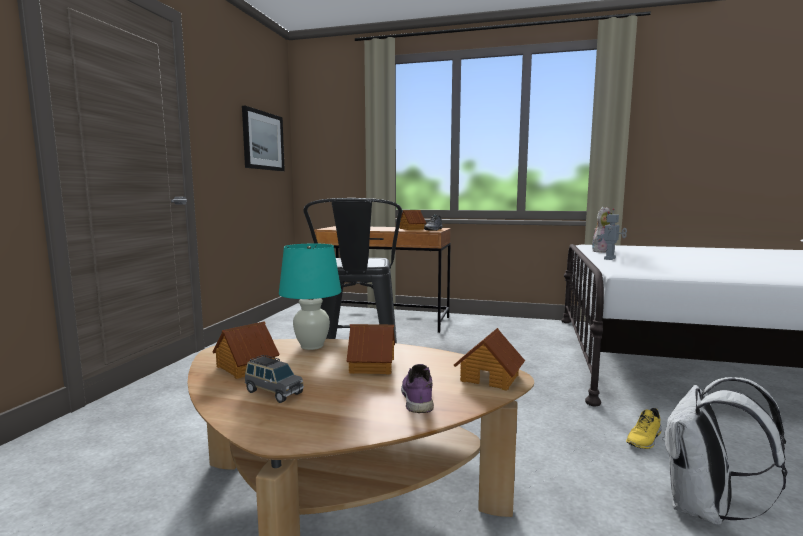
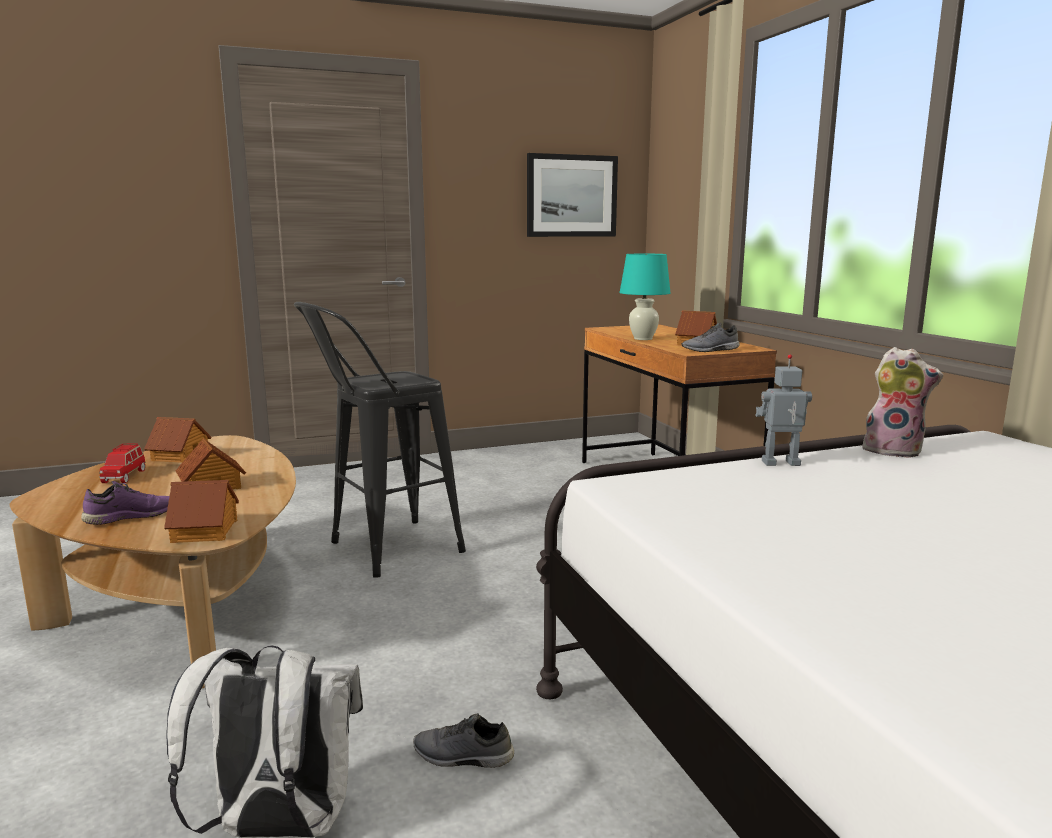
camera: 55 degrees right, 5 degrees up
(273, 392) = (124, 476): grey toy car -> red toy car
(312, 346) = (254, 457): turquoise table lamp -> turquoise table lamp (643, 339)
(645, 439) = (462, 757): yellow shoe -> grey shoe

